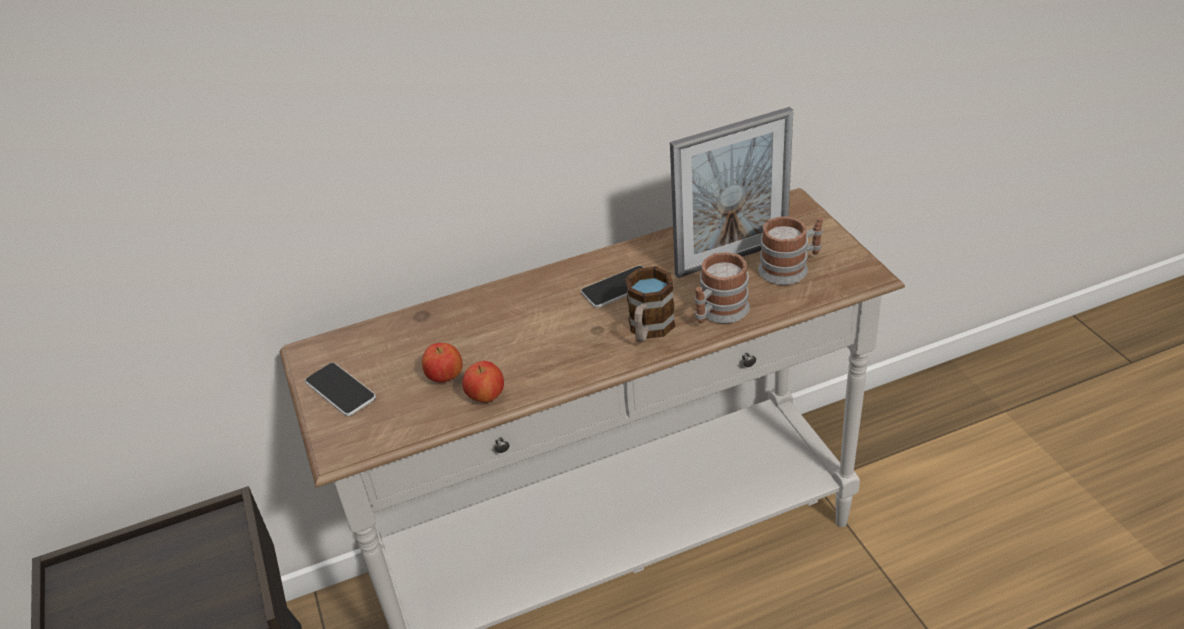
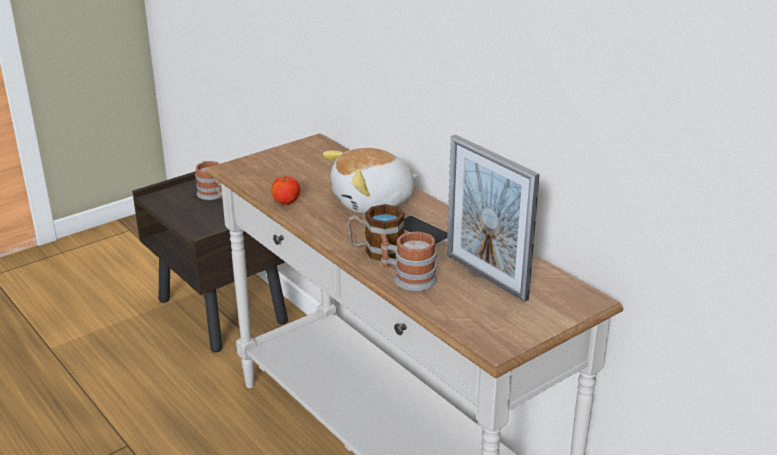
camera: 70 degrees right, 10 degrees down
(340, 390) = (282, 157): phone -> none
(445, 377) = (302, 186): apple -> none
(525, 317) = (373, 202): none -> plush toy
(790, 268) = (485, 307): mug -> mug (213, 195)

